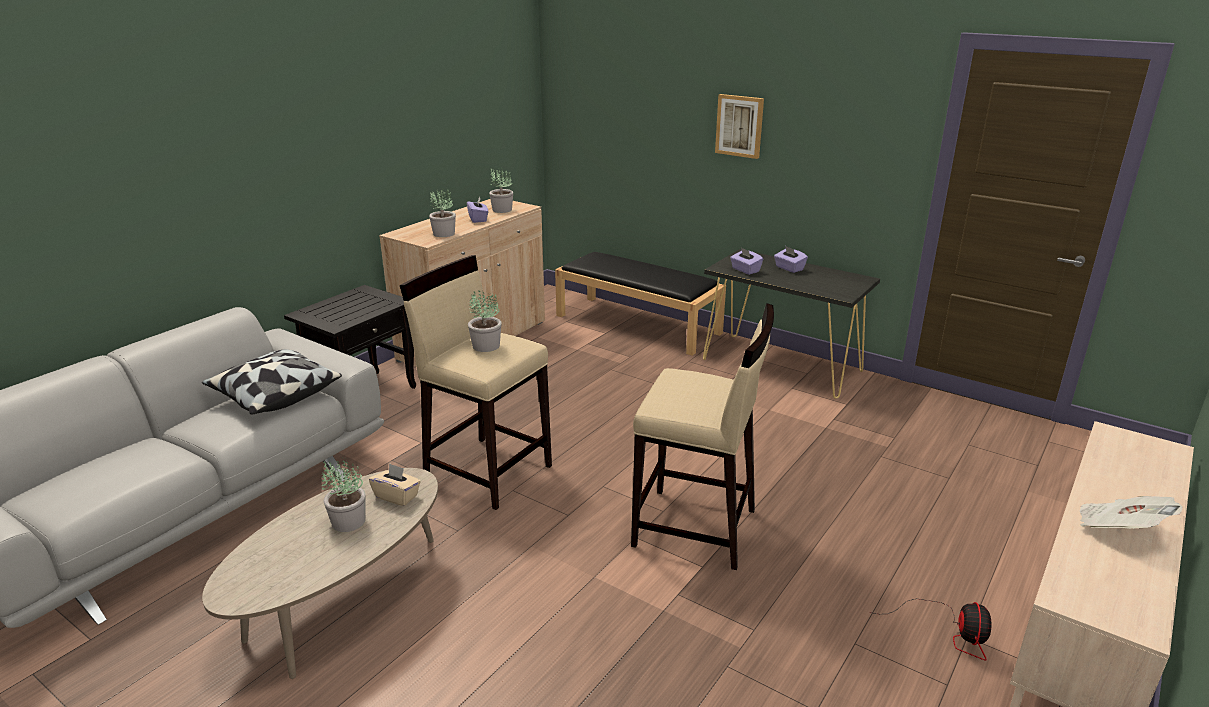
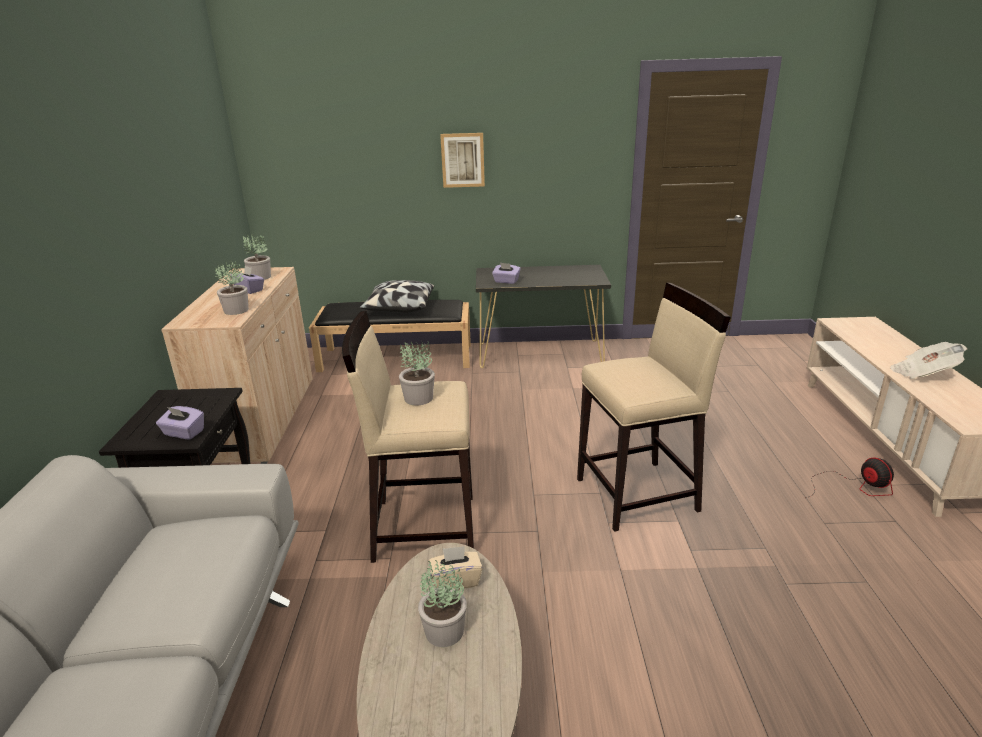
camera: 35 degrees left, 0 degrees up
(274, 396) = (188, 543): pillow -> pillow (399, 308)
(789, 268) = (533, 272): purple tissue box -> purple tissue box (183, 433)

